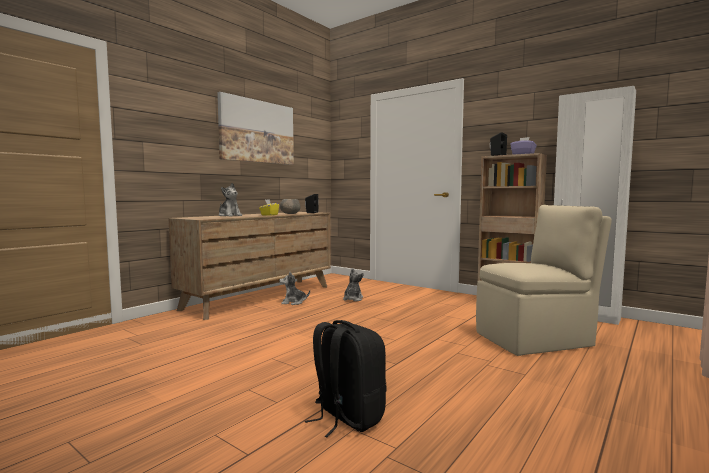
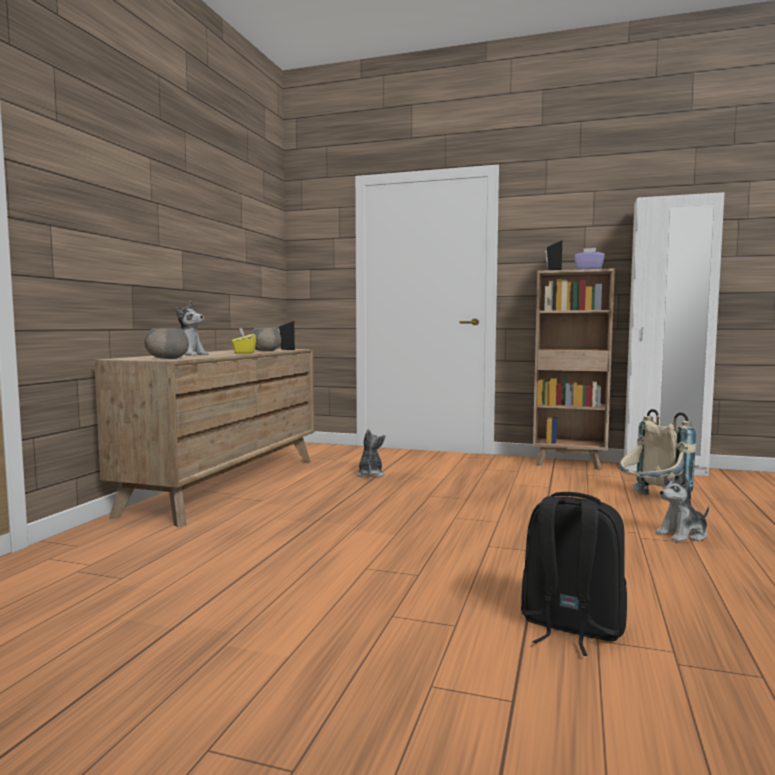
camera: 20 degrees left, 0 degrees up
(204, 218) = (168, 359): none -> grey bowl
(257, 131) = (203, 220): picture -> none
(293, 302) = (290, 487): plush toy -> plush toy (683, 535)
(535, 339) = (651, 501): beige chair -> beige backpack

